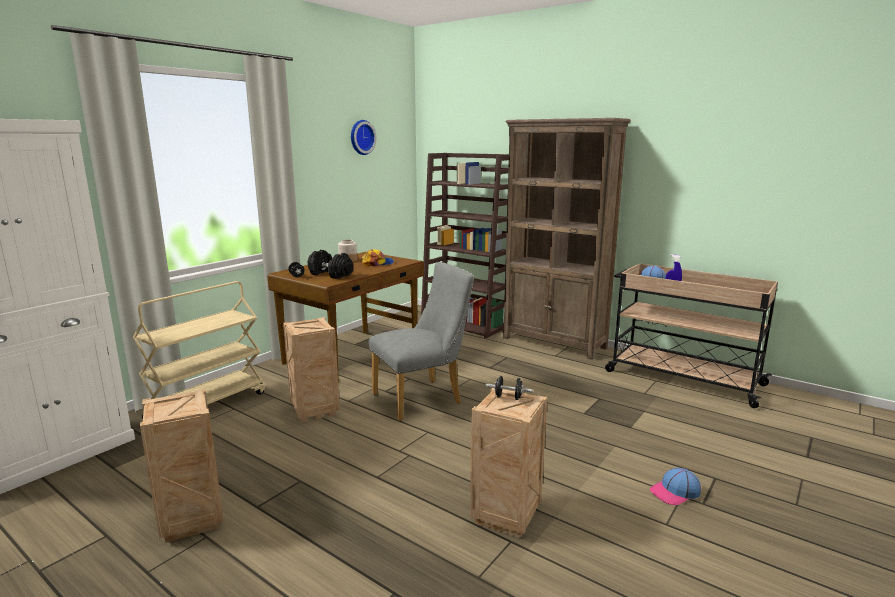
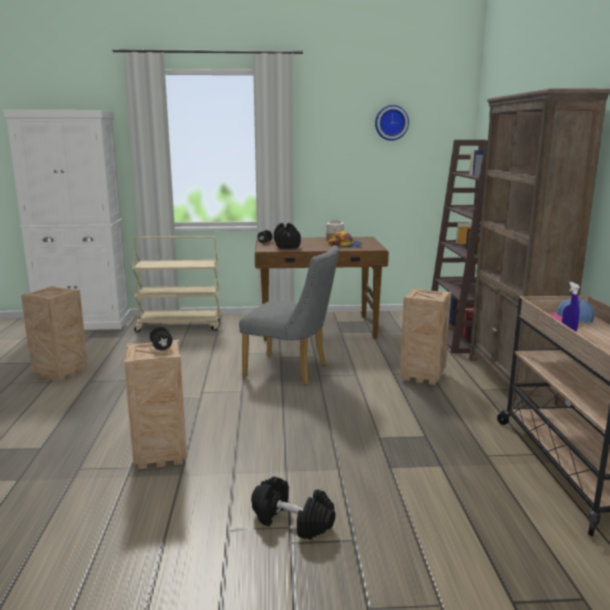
camera: 50 degrees right, 0 degrees up
(315, 410) = (217, 350): crate -> crate (423, 376)
(675, 492) = (292, 522): cap -> black dumbbell

